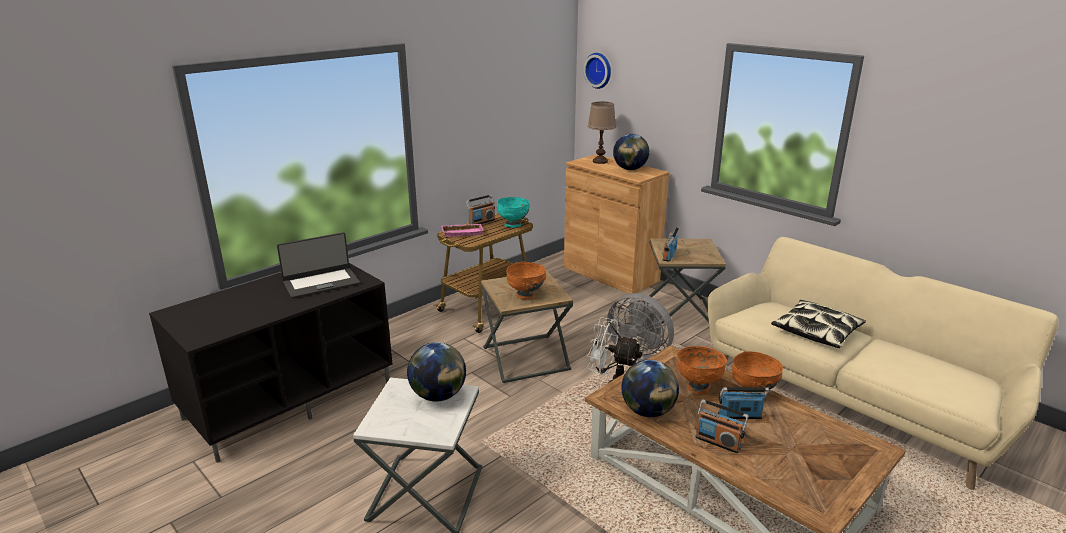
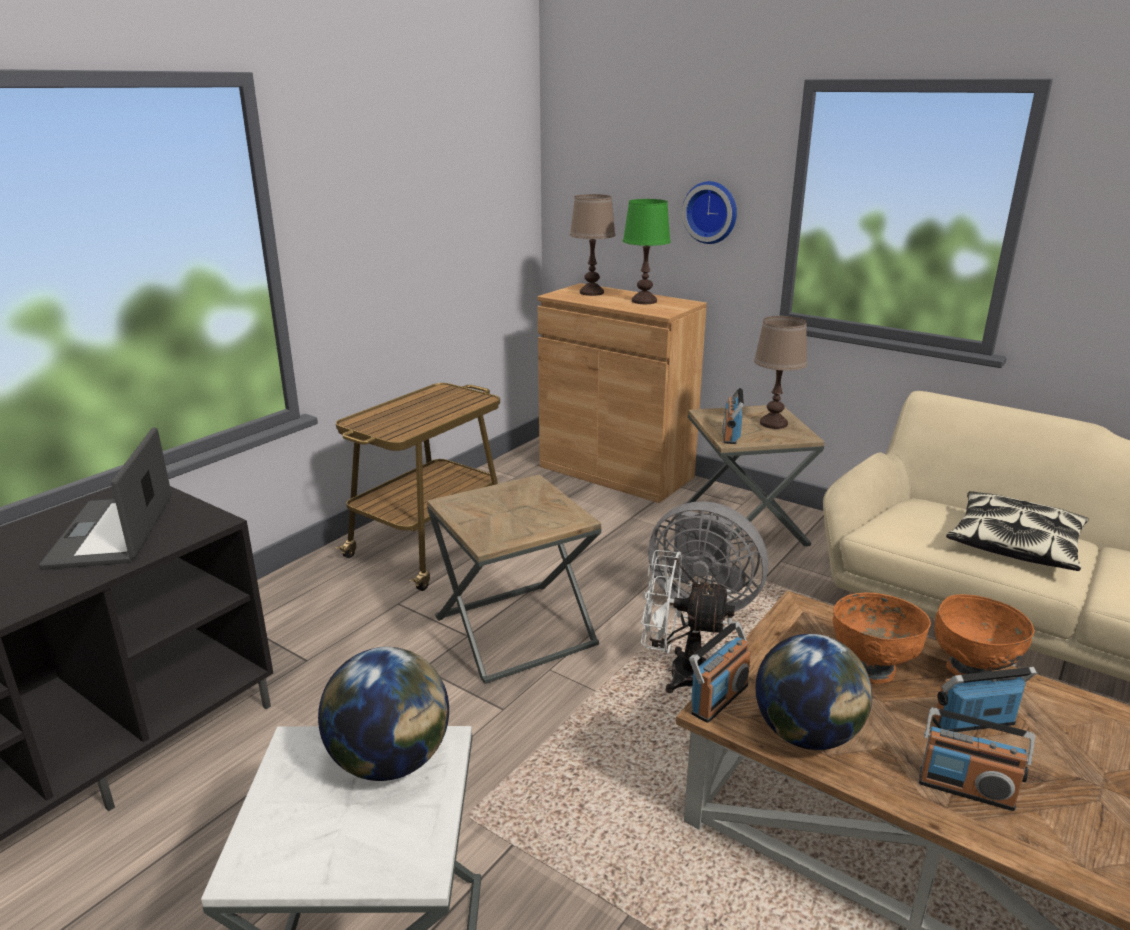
camera: 10 degrees left, 0 degrees up
(321, 283) = (114, 532): laptop -> laptop turned 120 degrees clockwise
(462, 232) = (381, 418): pink tray -> none
(481, 222) = (411, 399): radio -> radio (719, 699)
(513, 225) = (466, 401): turquoise bowl -> none
(525, 296) = (515, 523): orange bowl -> none
(599, 70) = (580, 145): wall clock -> wall clock (711, 212)
(630, 169) = (644, 301): globe -> green table lamp
(699, 250) = (774, 423): none -> brown table lamp

